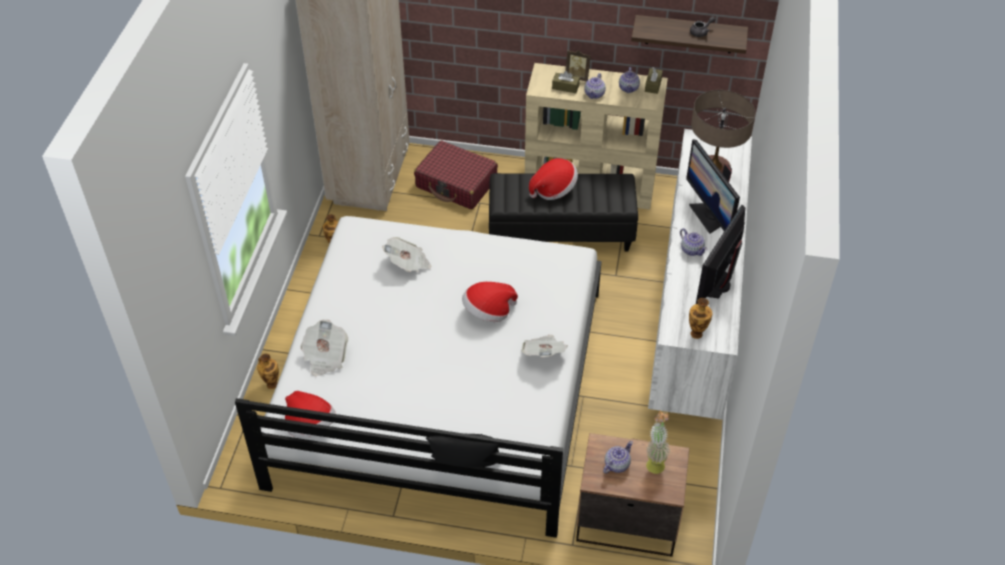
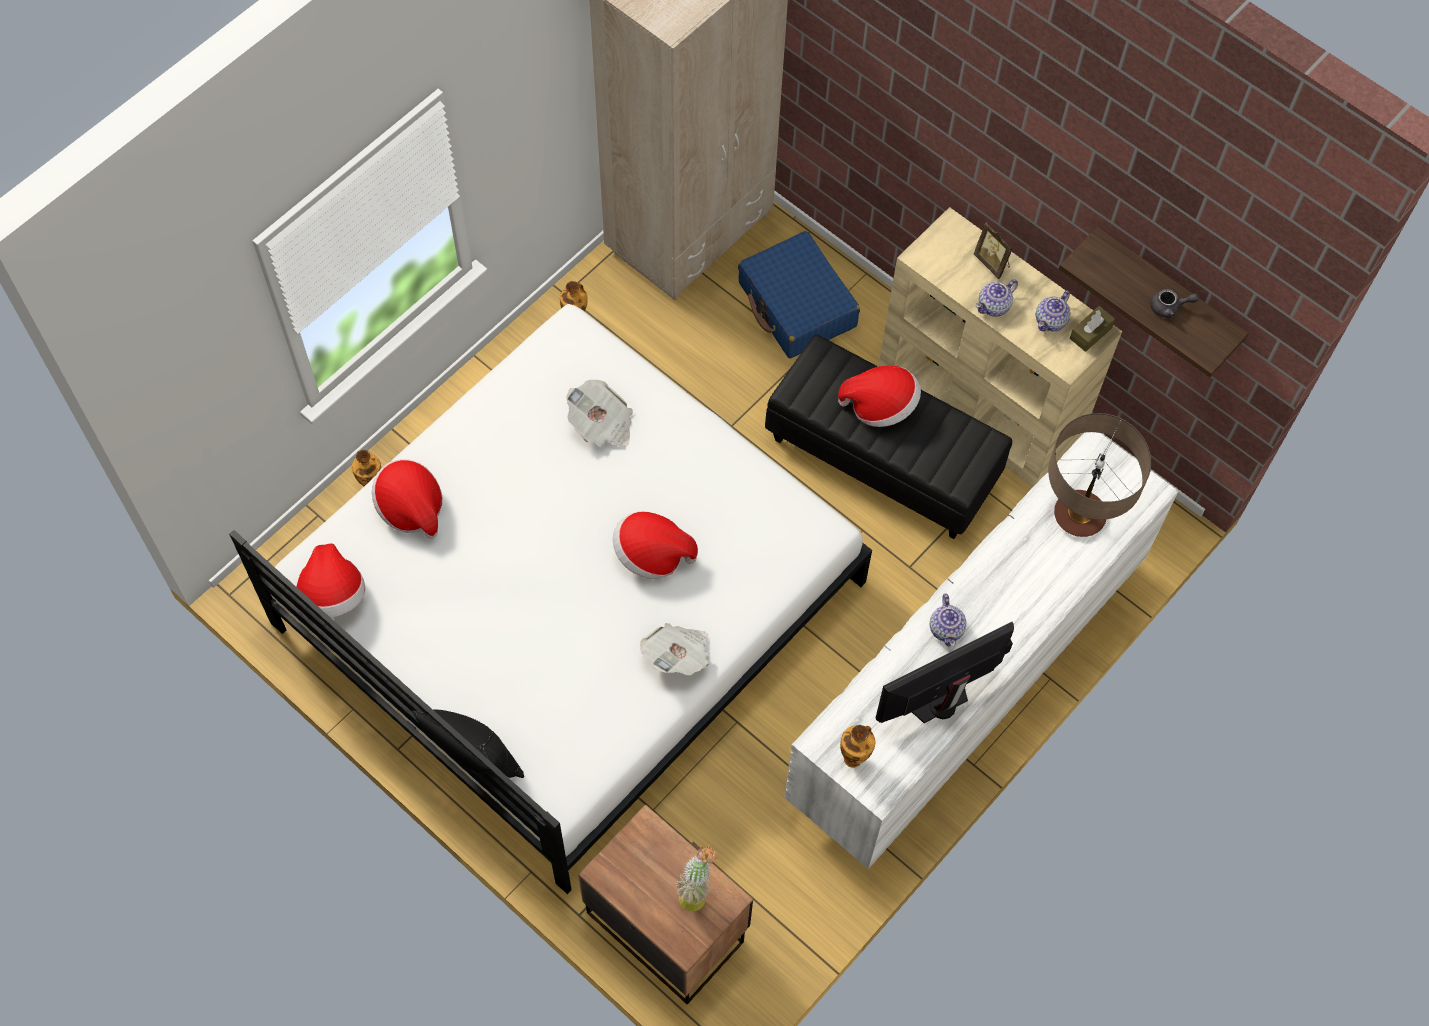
camera: 30 degrees right, 15 degrees up
(325, 357) = (411, 507): newspaper -> hat
(456, 184) = (797, 305): red suitcase -> blue suitcase
(565, 87) = (962, 272): brown tissue box -> none
(616, 465) = (646, 868): teapot -> none
(709, 216) = (1012, 588): monitor -> none

